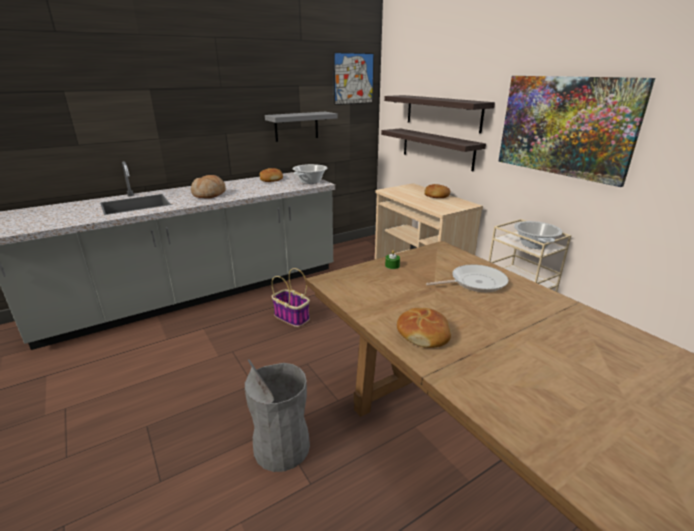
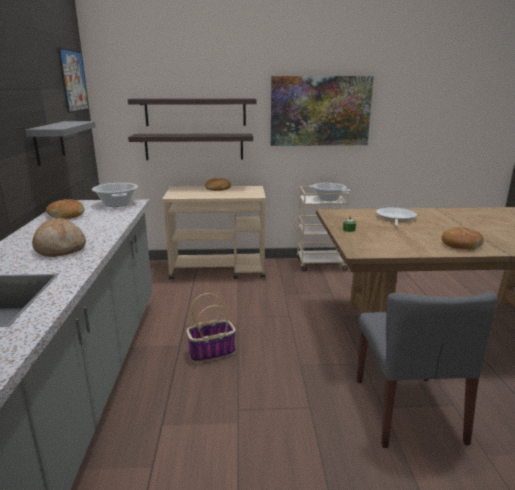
camera: 60 degrees left, 5 degrees down
(281, 447) = (408, 410): grey trash can -> grey chair

